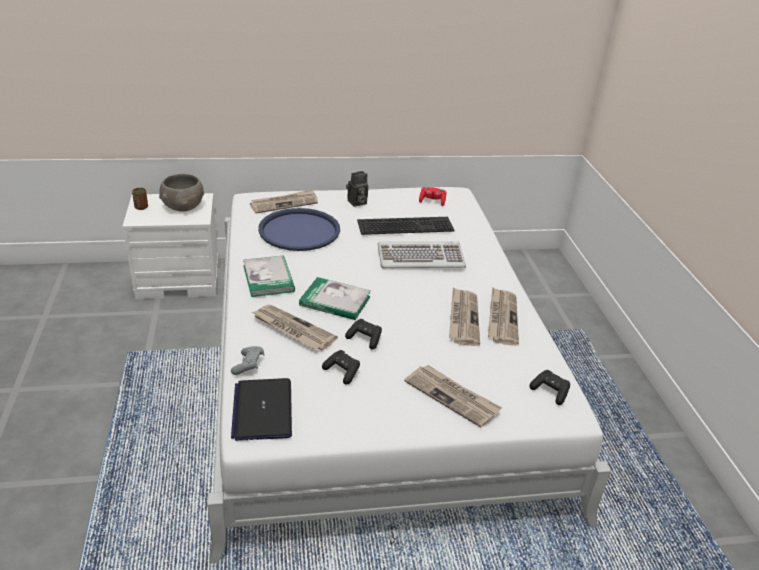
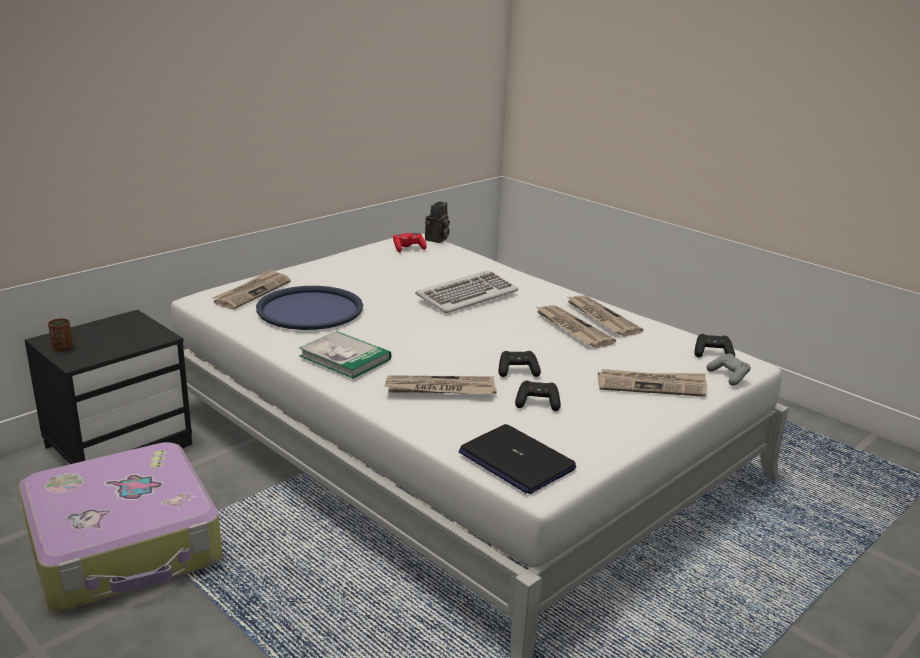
camera: 35 degrees left, 10 degrees down
(114, 348) = (126, 546): none -> suitcase
(180, 279) = (120, 444): white nightstand -> black nightstand
(183, 207) = (121, 332): grey bowl -> none
(248, 365) = (443, 434): grey game controller -> grey game controller (728, 376)
(335, 301) = (444, 352): book -> none
(356, 203) = (333, 270): camera -> camera (437, 240)
(406, 225) = (413, 273): keyboard -> none

